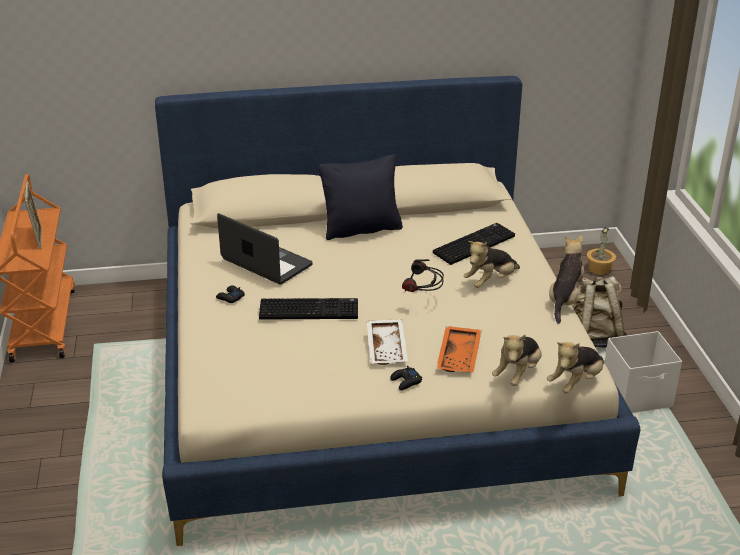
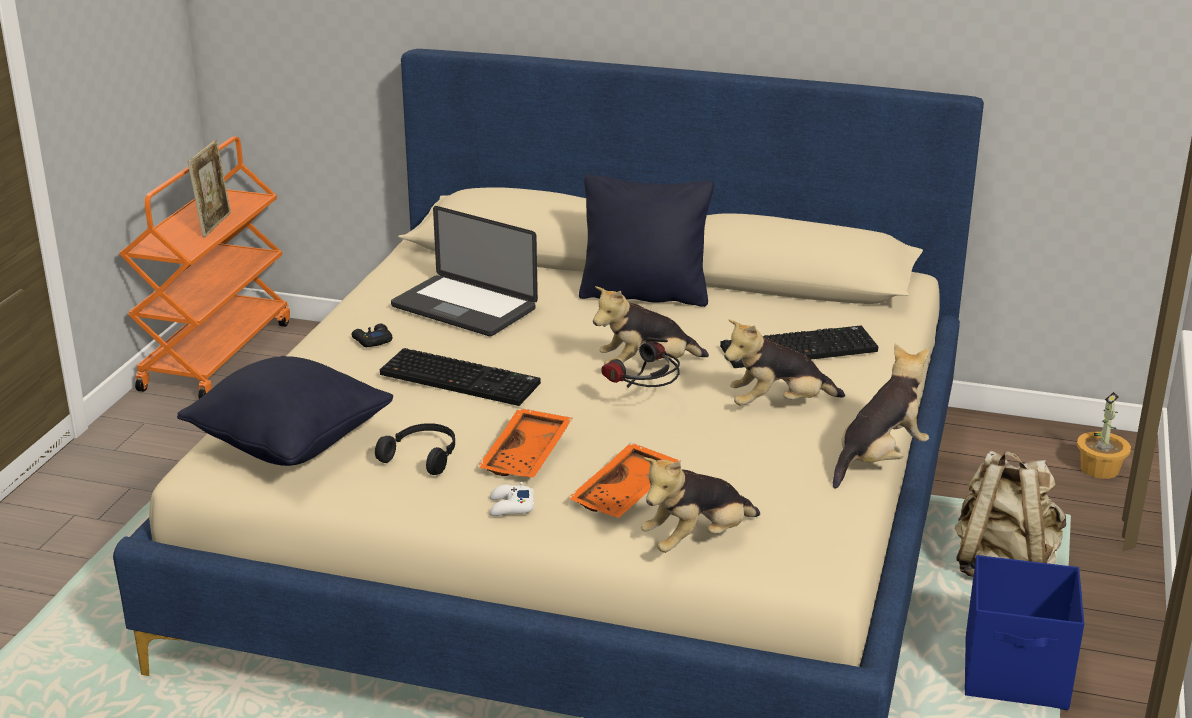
camera: 25 degrees right, 5 degrees down
(247, 379) = (290, 445): none -> black pillow
(266, 262) = (464, 308): laptop -> laptop turned 150 degrees clockwise
(331, 364) = (423, 456): none -> black headphones
(388, 348) = (528, 456): white tray -> orange tray
(406, 382) = (510, 507): black game controller -> white game controller
(576, 382) = (785, 580): plush toy -> plush toy (646, 367)
(637, 395) = (1017, 675): white storage box -> blue storage box

